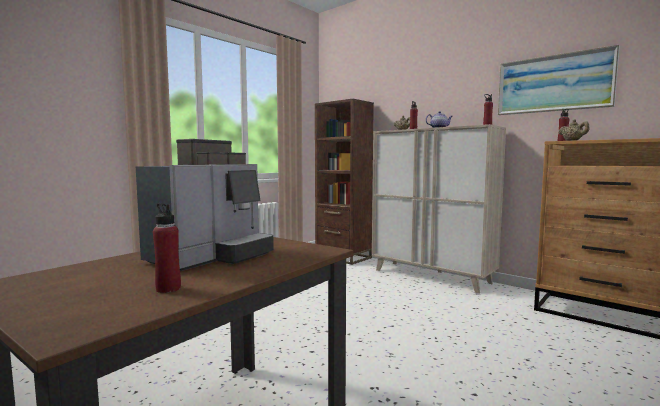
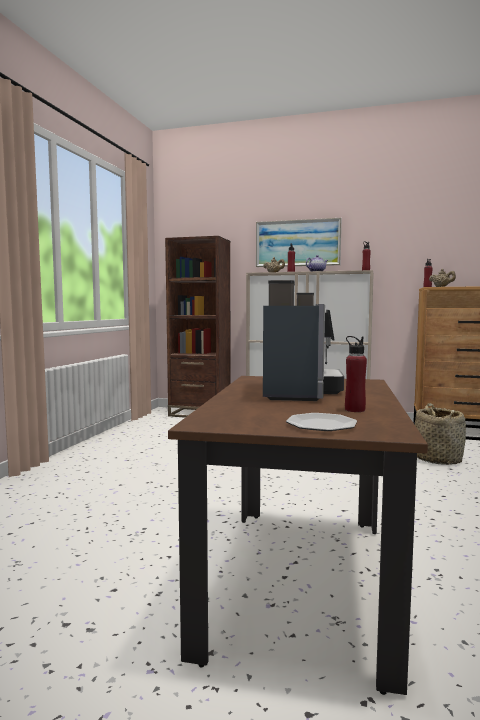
camera: 25 degrees left, 0 degrees up
(60, 305) = (321, 425): none -> plate
(525, 343) = (437, 459): none -> basket
(553, 83) = (413, 235): picture -> picture (297, 243)

